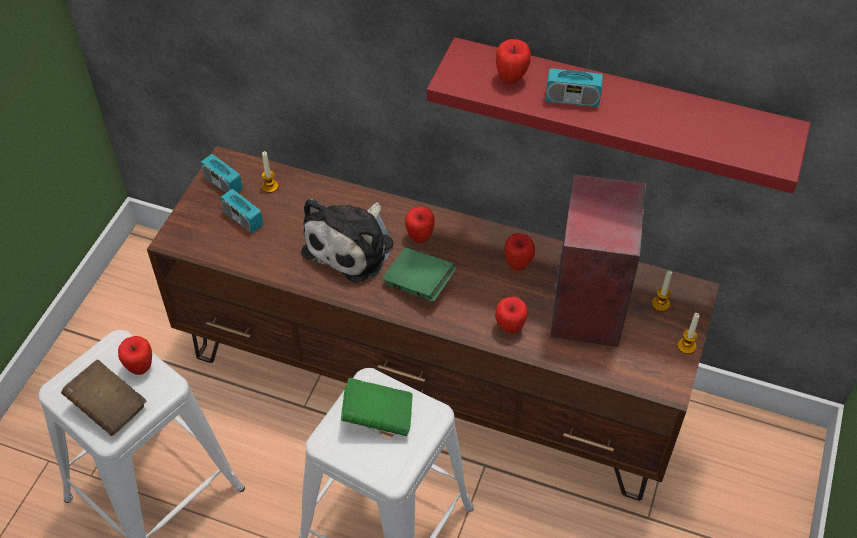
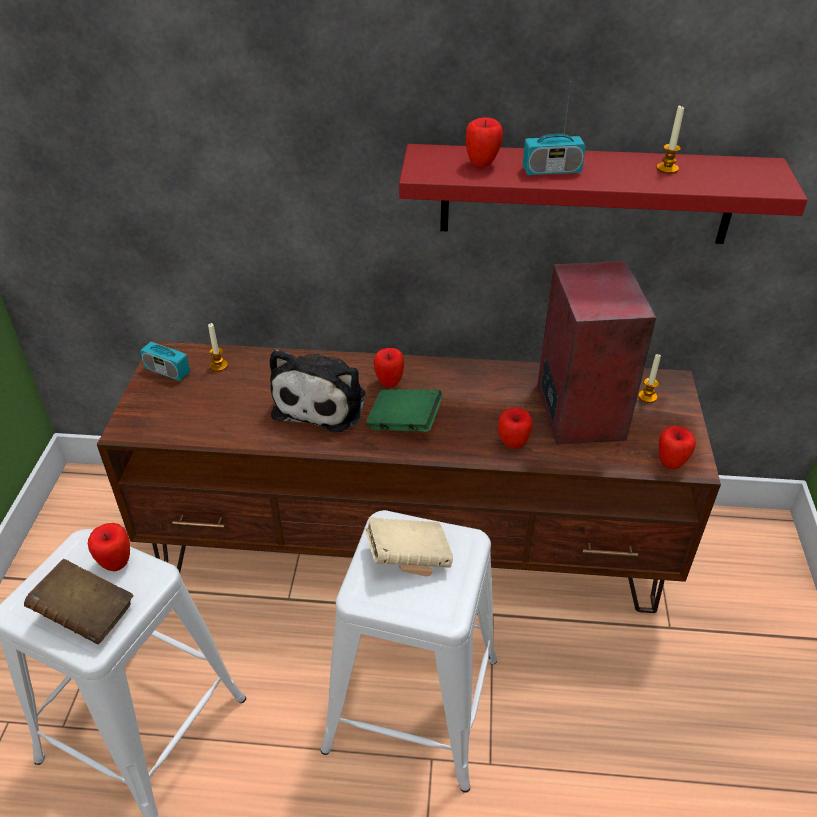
camera: 15 degrees left, 10 degrees down
(243, 219) = (198, 398): radio -> none
(377, 417) = (408, 556): green book -> beige book
(518, 264) = (496, 388): apple -> apple (671, 463)
(686, 346) = (690, 427): candle -> candle (667, 168)

